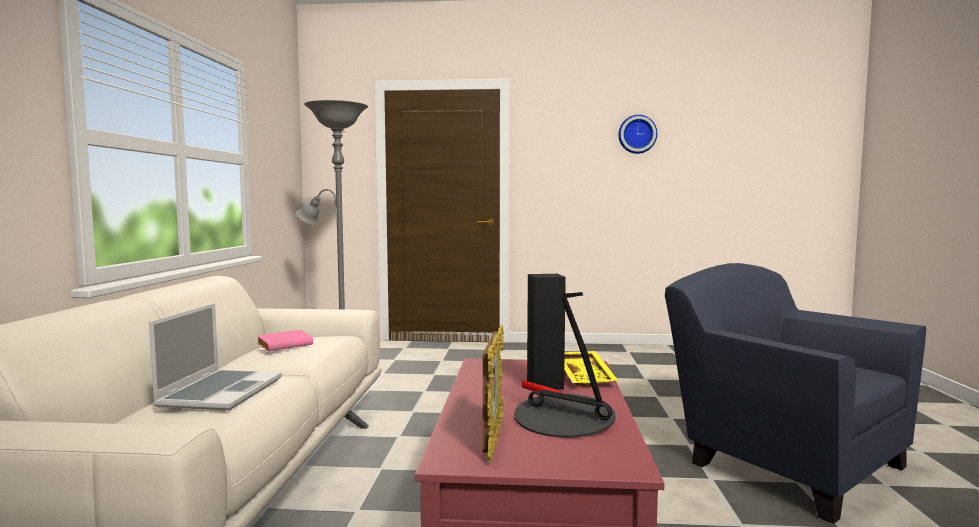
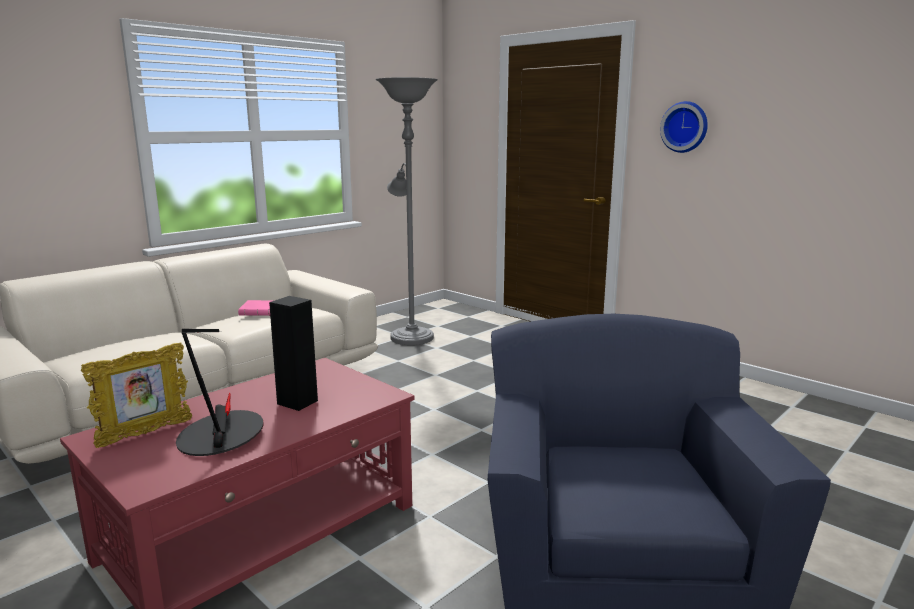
camera: 40 degrees right, 10 degrees up
(221, 392) = (142, 343): laptop -> none
(586, 377) = (347, 405): yellow tray -> none
(637, 134) = (796, 89): wall clock -> wall clock (685, 127)

